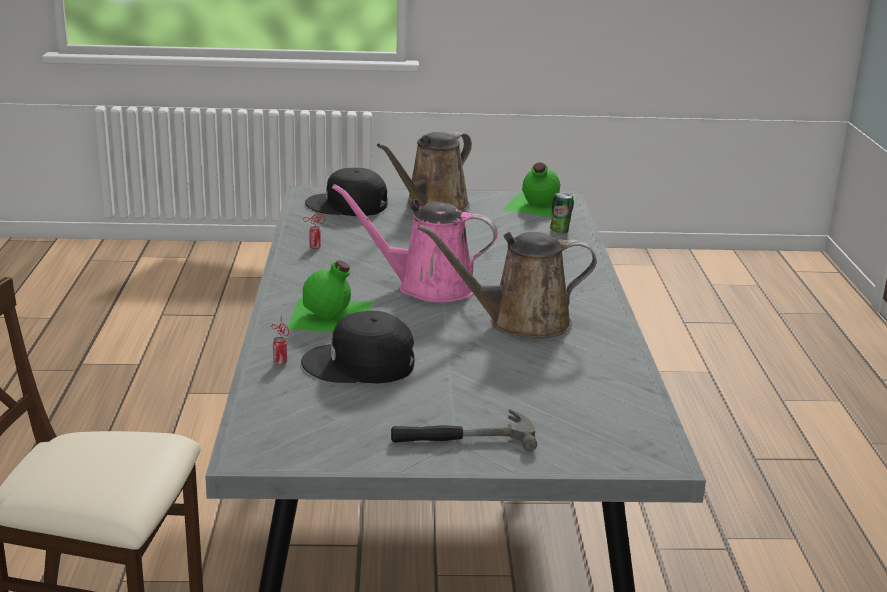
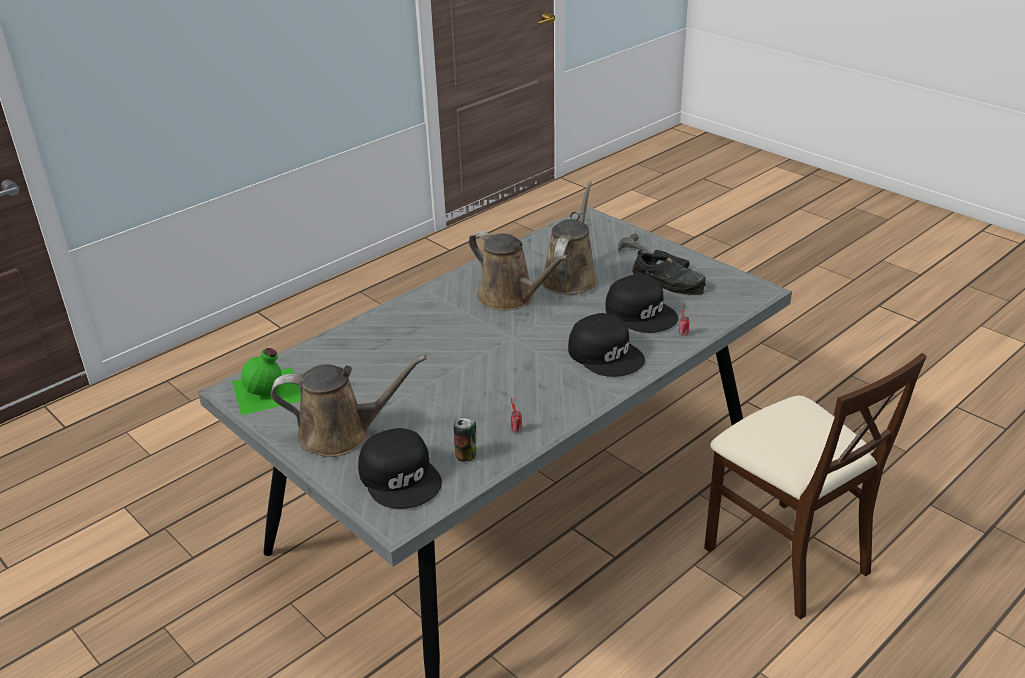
camera: 130 degrees left, 10 degrees up
(331, 315) = (606, 354): green bottle -> black cap
(386, 413) = (669, 282): none -> black shoe
(427, 287) = (510, 348): pink watering can -> none
(507, 367) = (570, 277): none -> brown watering can
(560, 230) = (322, 354): can -> can (466, 455)

